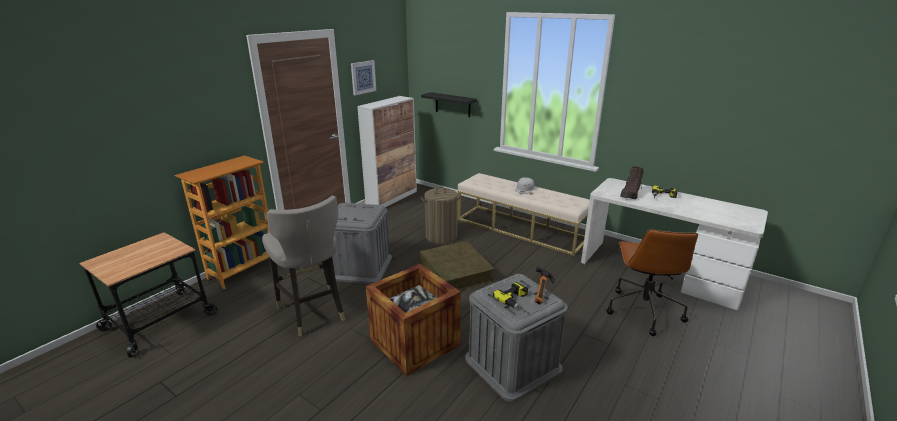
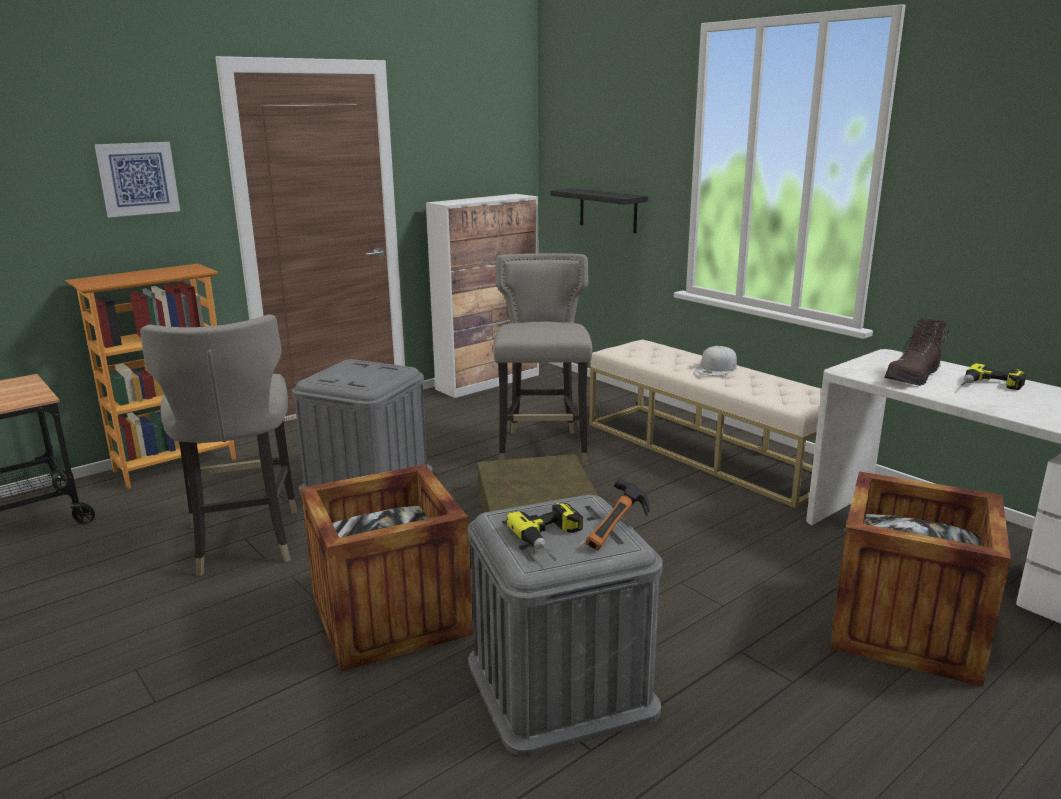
camera: 15 degrees right, 5 degrees down
(363, 77) = (442, 153): picture -> picture (138, 178)
(441, 236) = (543, 448): laundry basket -> grey stool
(643, 310) = (906, 628): brown office chair -> crate

